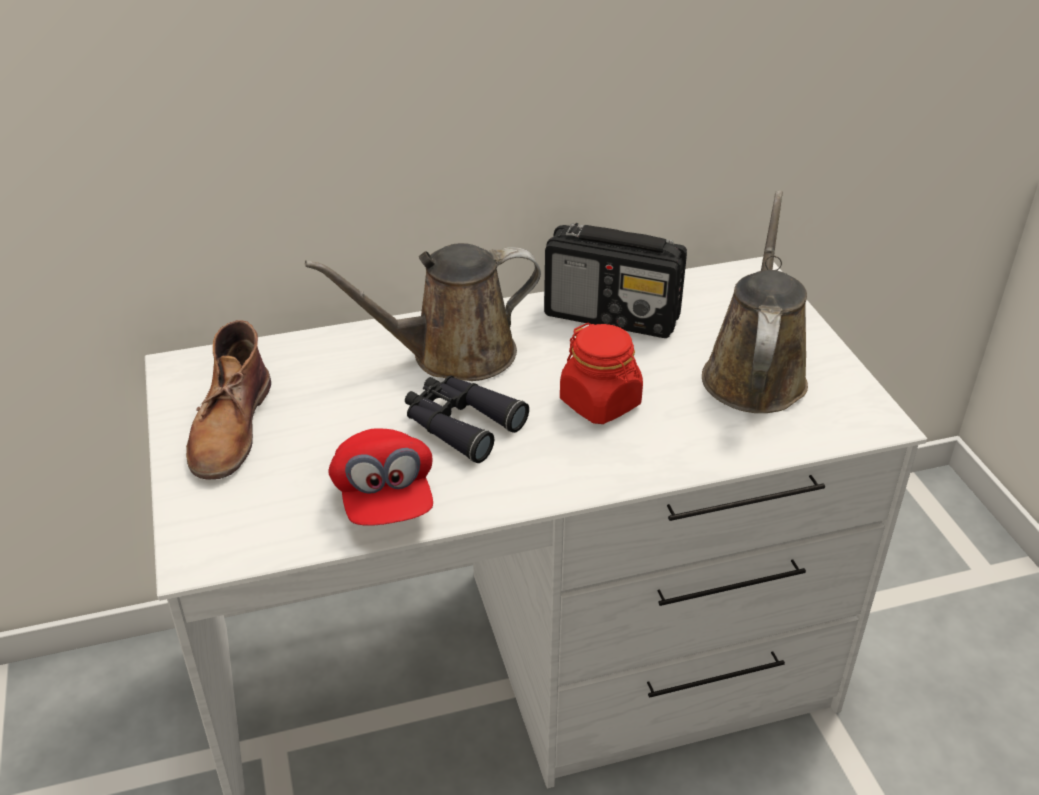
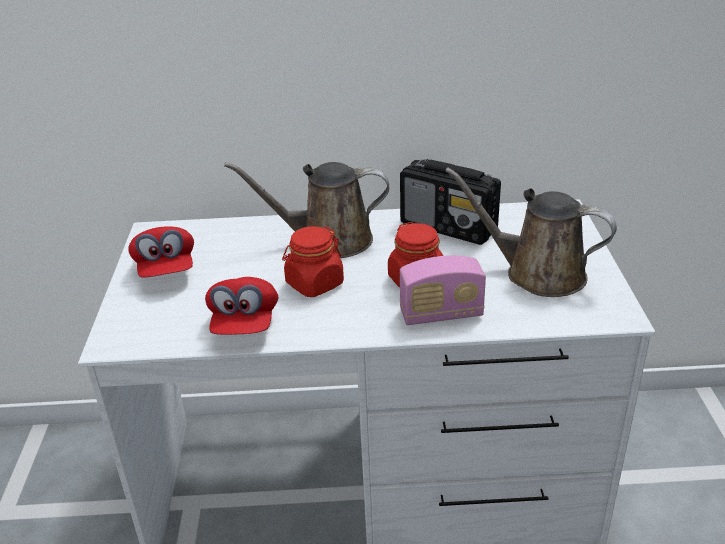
camera: 15 degrees right, 5 degrees down
(230, 427) = (166, 269): brown boot -> red cap
(460, 424) = (314, 284): black binoculars -> red jar
(652, 449) = (441, 314): none -> radio
(754, 373) = (537, 273): brown watering can -> brown watering can turned 90 degrees counterclockwise

